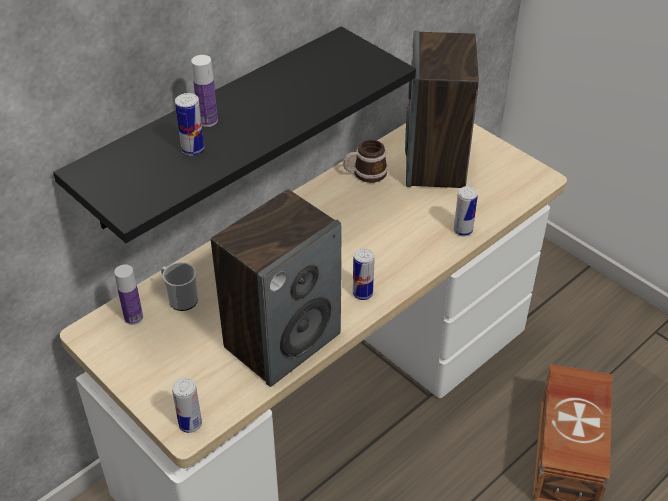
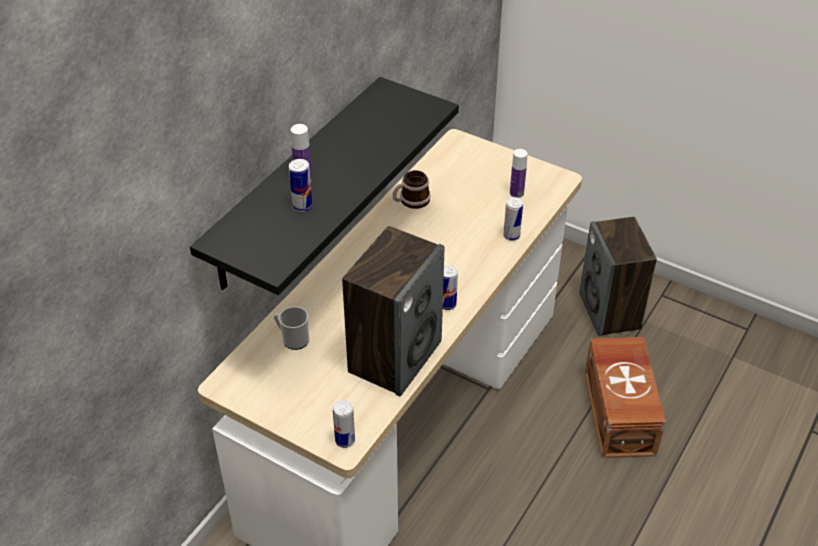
camera: 15 degrees left, 0 degrees up
(133, 318) = (258, 363): bottle -> bottle (516, 193)
(435, 163) = (468, 181): speaker -> speaker (610, 311)

